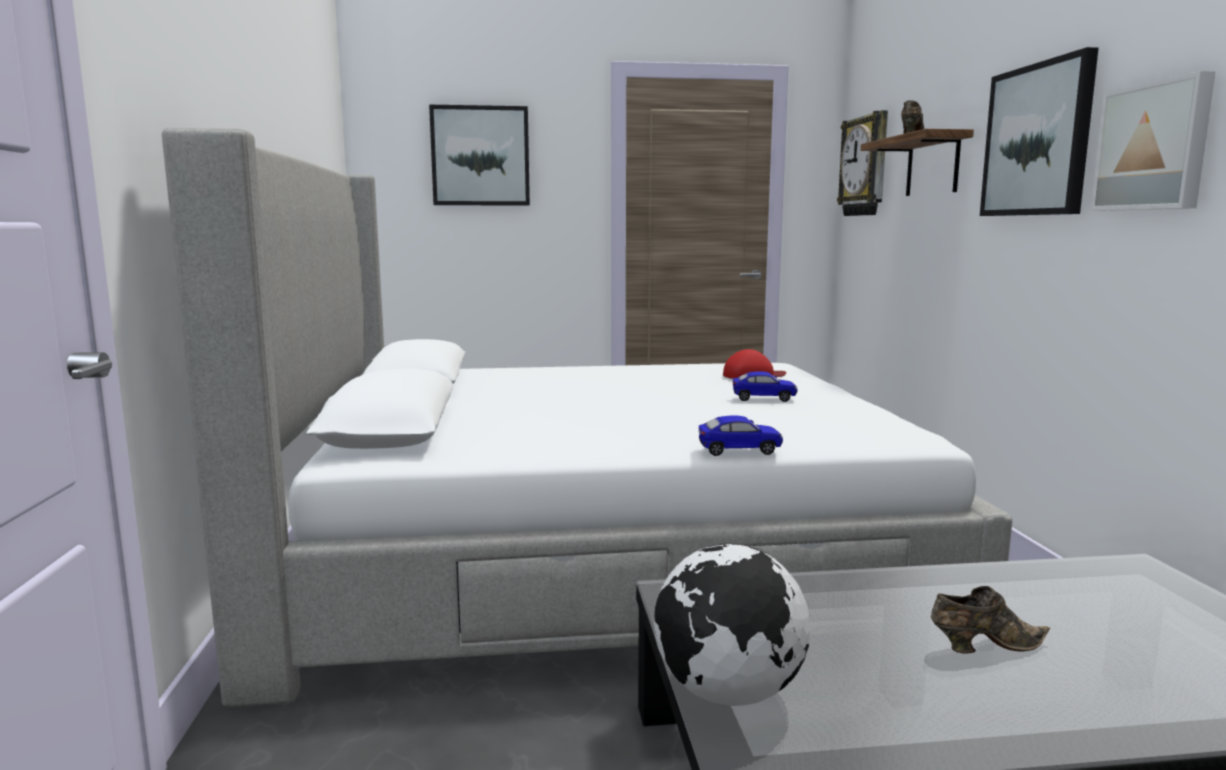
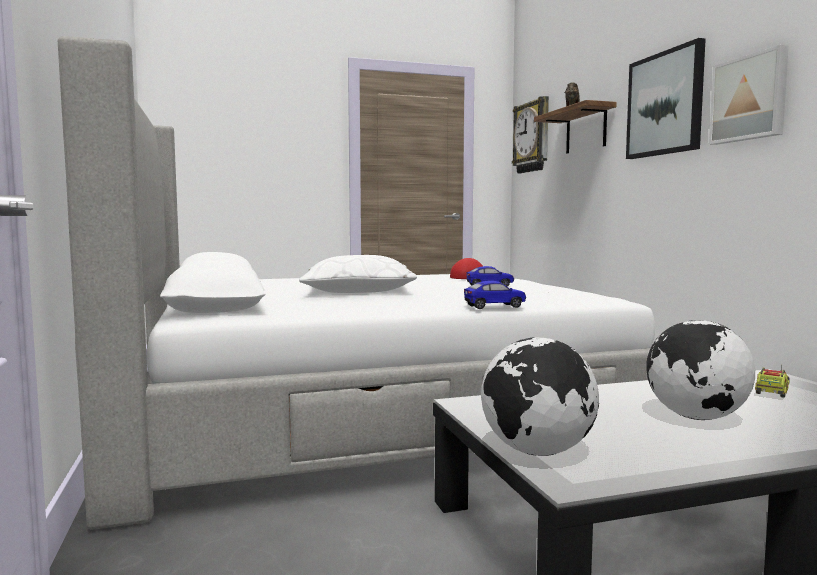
camera: 10 degrees left, 5 degrees down
(480, 156) = (249, 123): picture -> none
(584, 402) = (358, 290): none -> white pillow
(983, 646) = (696, 417): brown shoe -> globe
(1125, 603) = (771, 392): none -> toy truck

